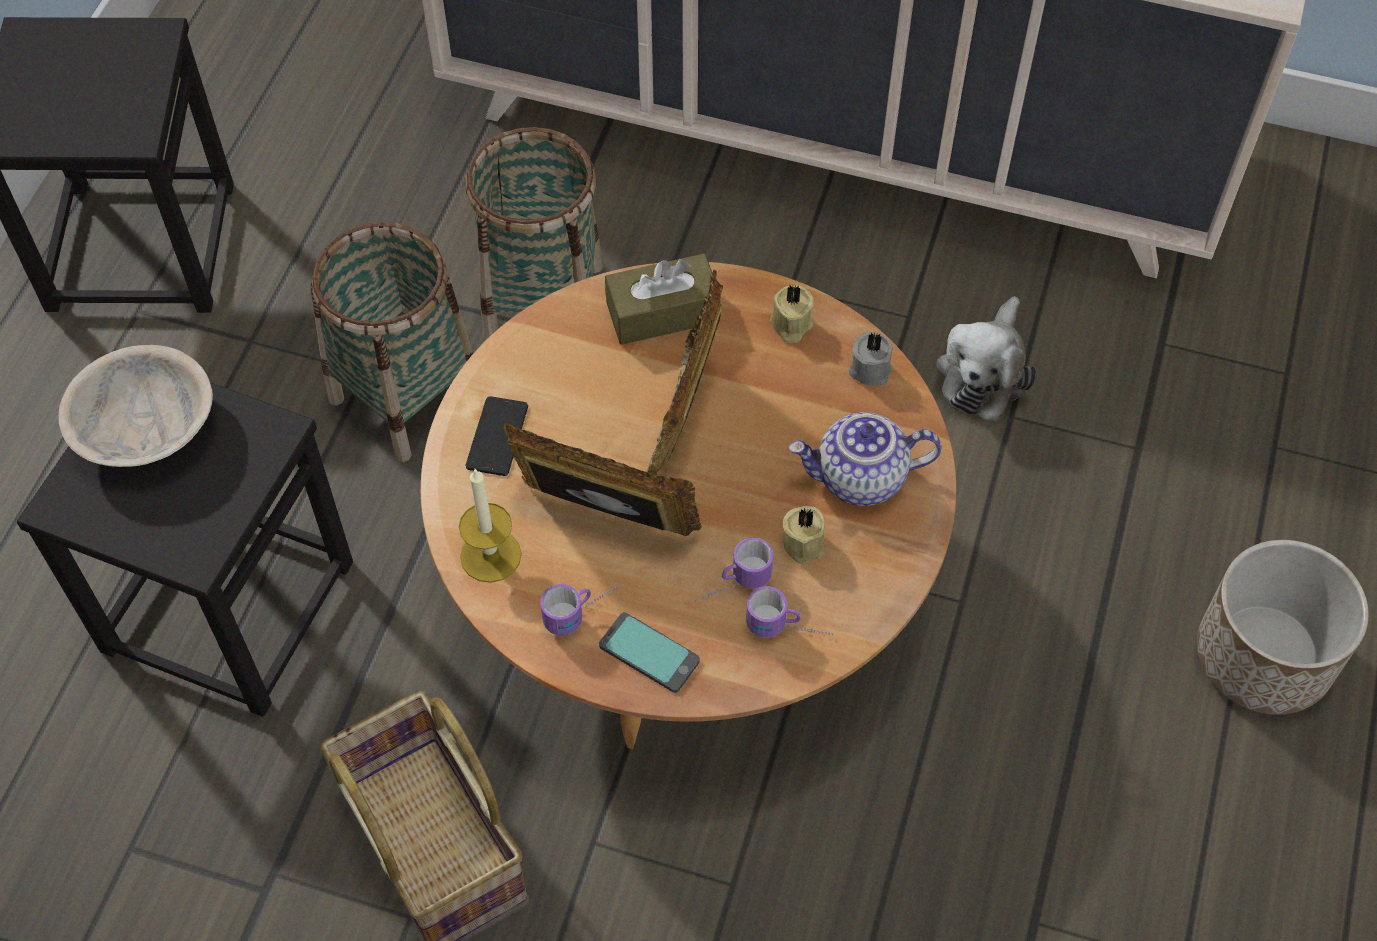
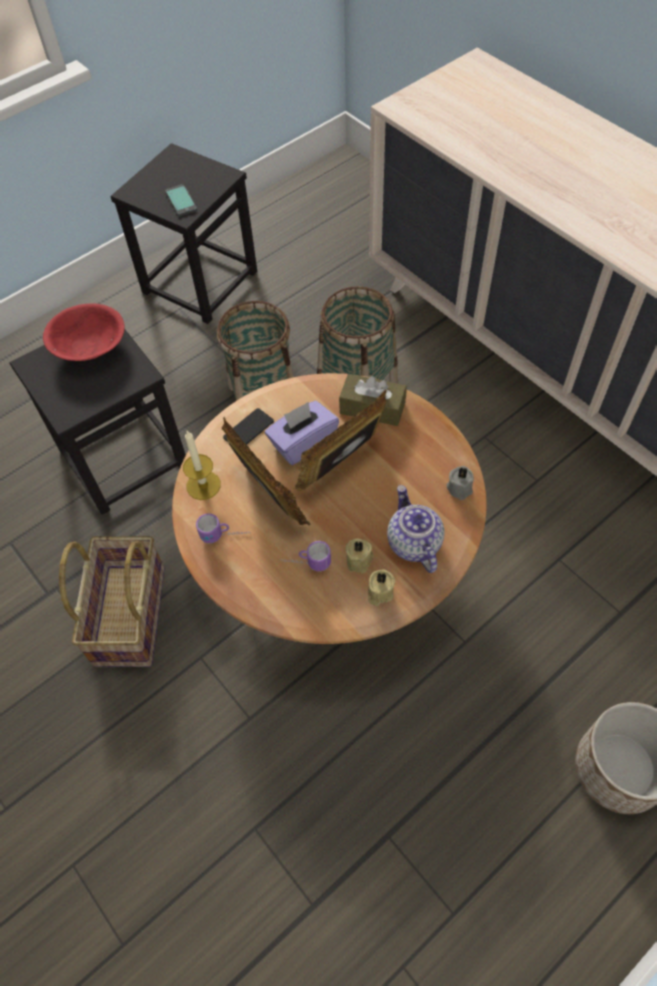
camera: 35 degrees right, 0 degrees up
(145, 429) = (89, 347): beige bowl -> red bowl
(596, 416) = (302, 443): none -> purple tissue box
(649, 653) = (241, 574): phone -> phone (181, 201)
(789, 630) = (318, 602): mug -> none
(790, 325) = (433, 445): beige candle -> beige candle (379, 592)
(860, 479) = (413, 543): teapot -> teapot turned 45 degrees clockwise
(984, 372) = (559, 529): plush toy -> none

